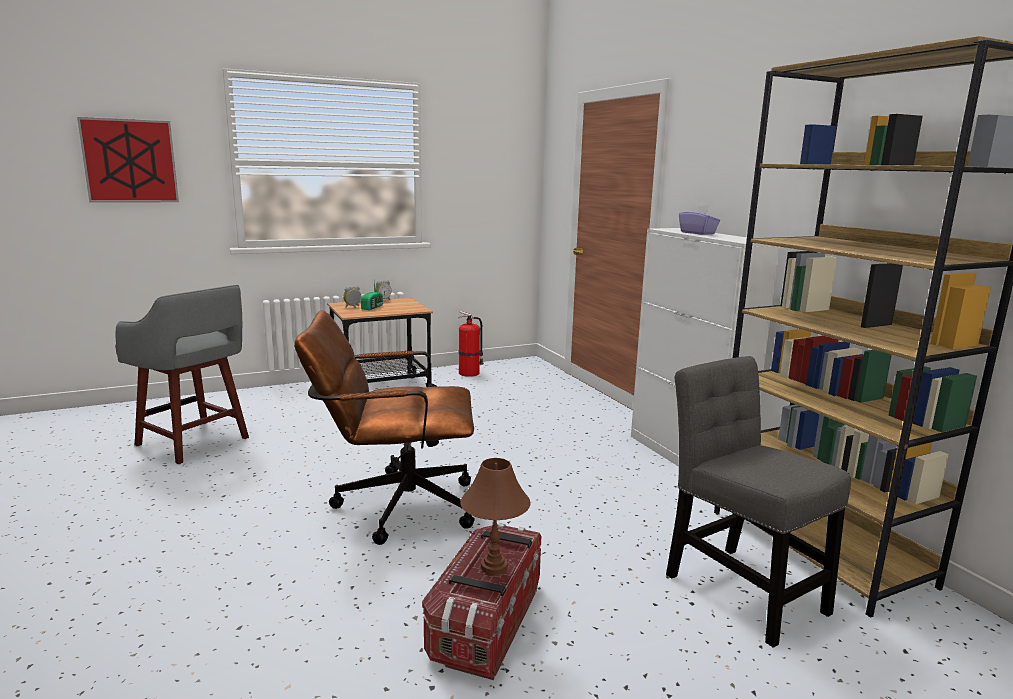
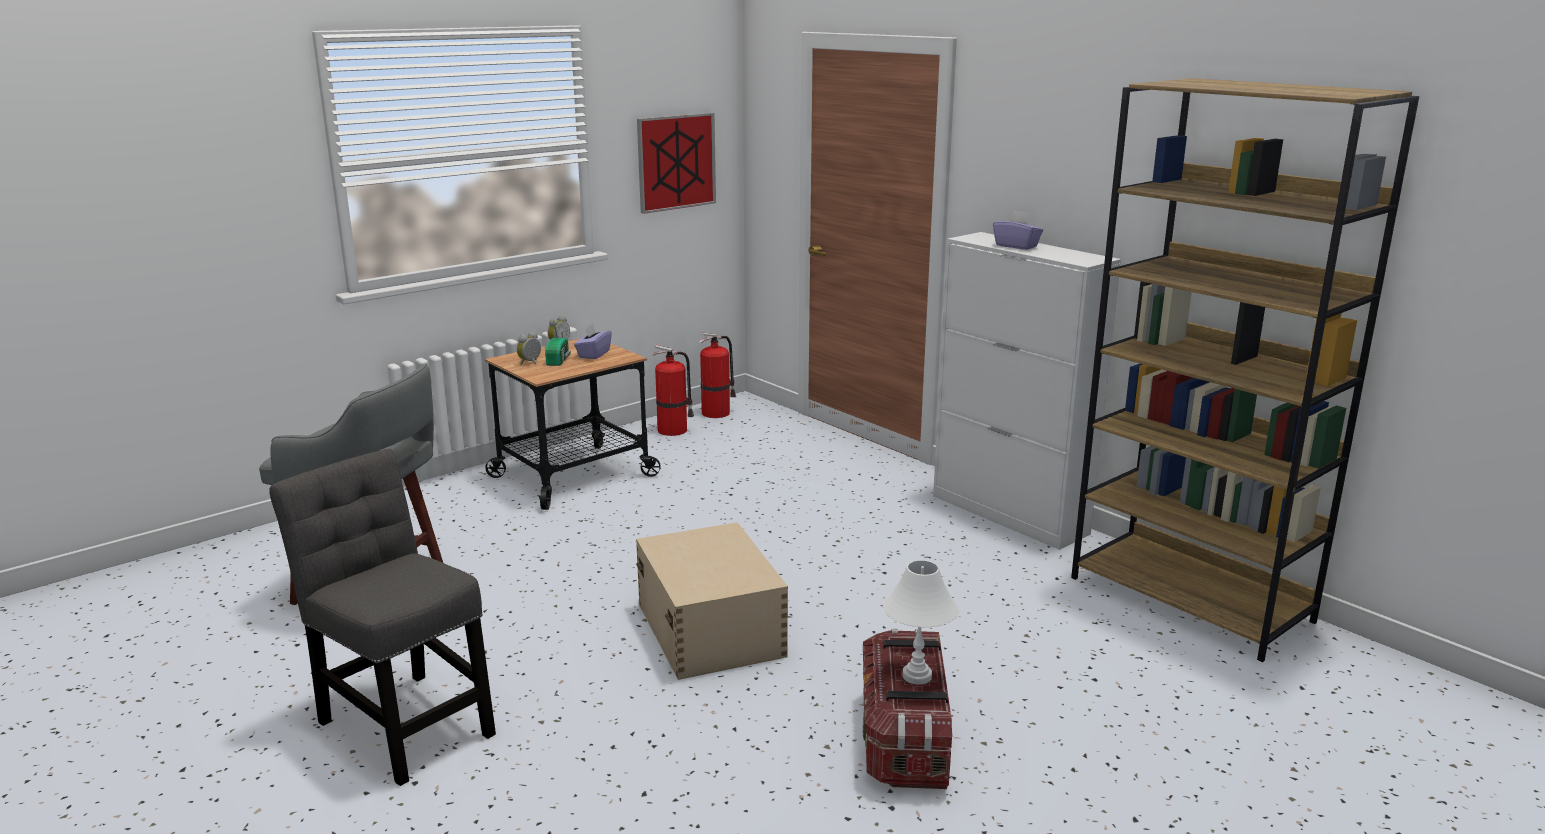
camera: 15 degrees left, 5 degrees up
(130, 161) = (190, 184): picture -> picture (676, 162)
(393, 506) = (710, 629): brown office chair -> beige storage box
(399, 306) = (593, 354): none -> purple tissue box
(493, 567) = (916, 676): brown table lamp -> white table lamp
(507, 366) = (717, 412): none -> fire extinguisher
(739, 588) = (1133, 655): grey chair -> grey chair (403, 723)

